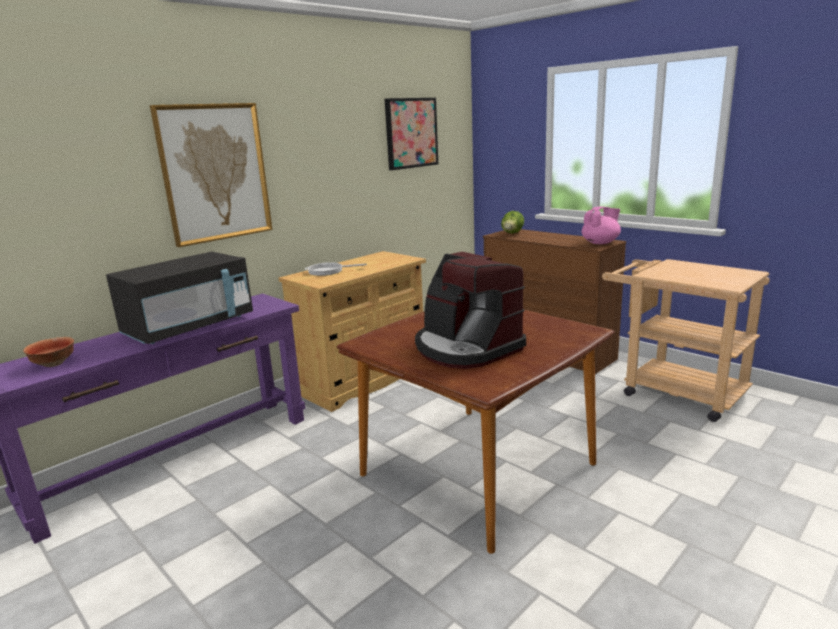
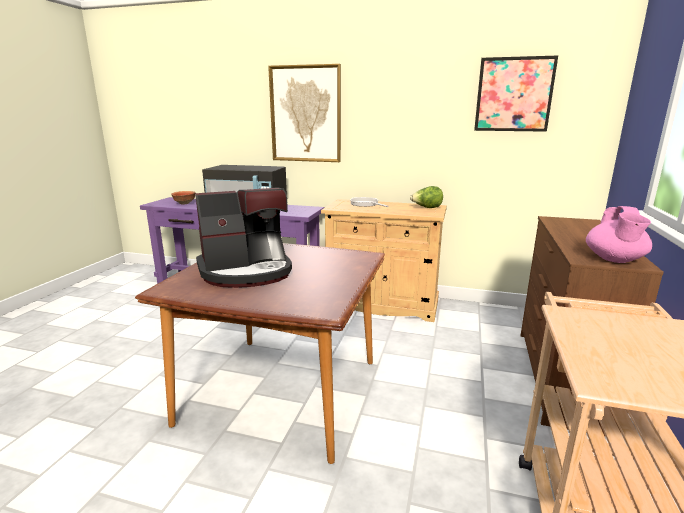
camera: 60 degrees right, 0 degrees up
(466, 348) = (246, 272): coffee machine -> coffee machine turned 135 degrees counterclockwise
(512, 234) = (570, 223): lettuce -> lettuce (426, 208)
(600, 243) = (614, 260): pink teapot -> pink teapot turned 75 degrees clockwise

